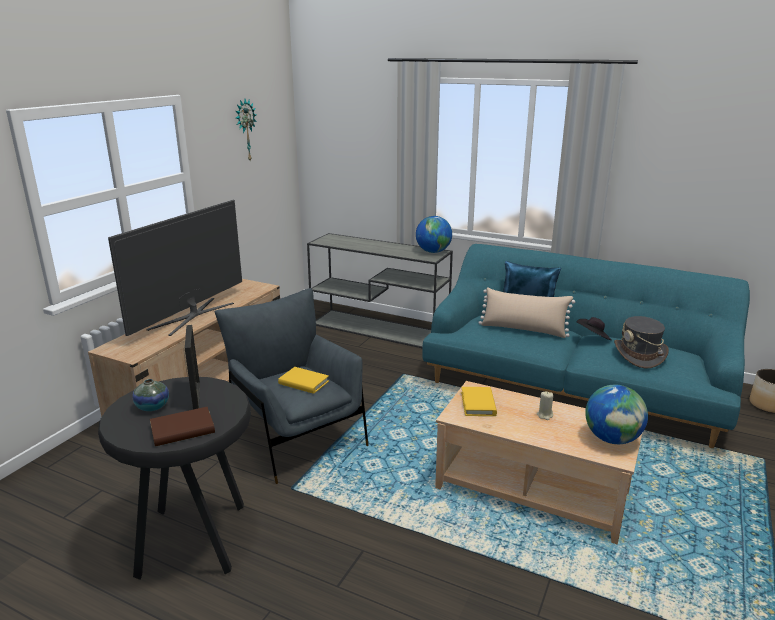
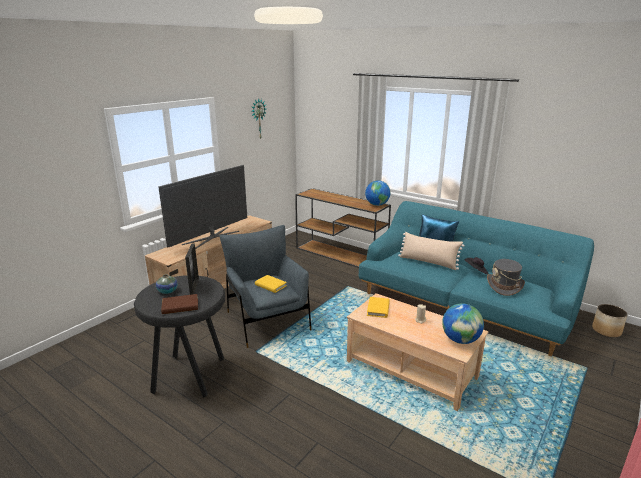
camera: 10 degrees right, 0 degrees up
(380, 329) = (341, 255): grey console table -> brown console table

